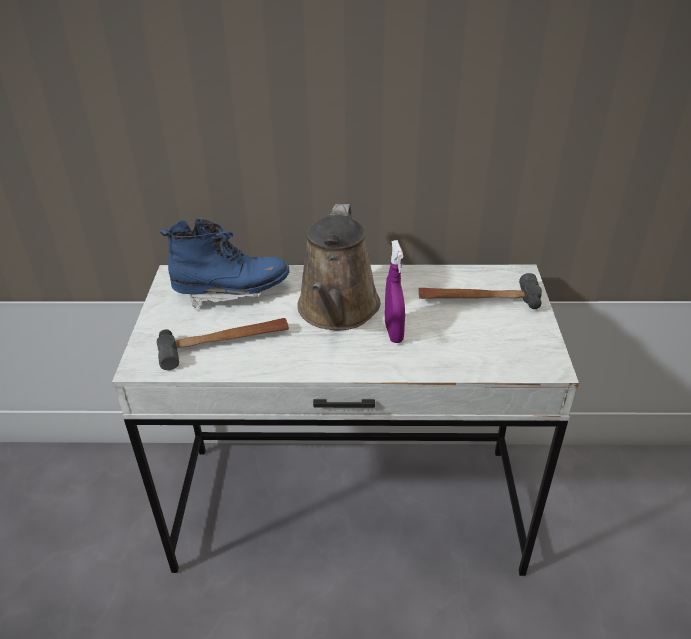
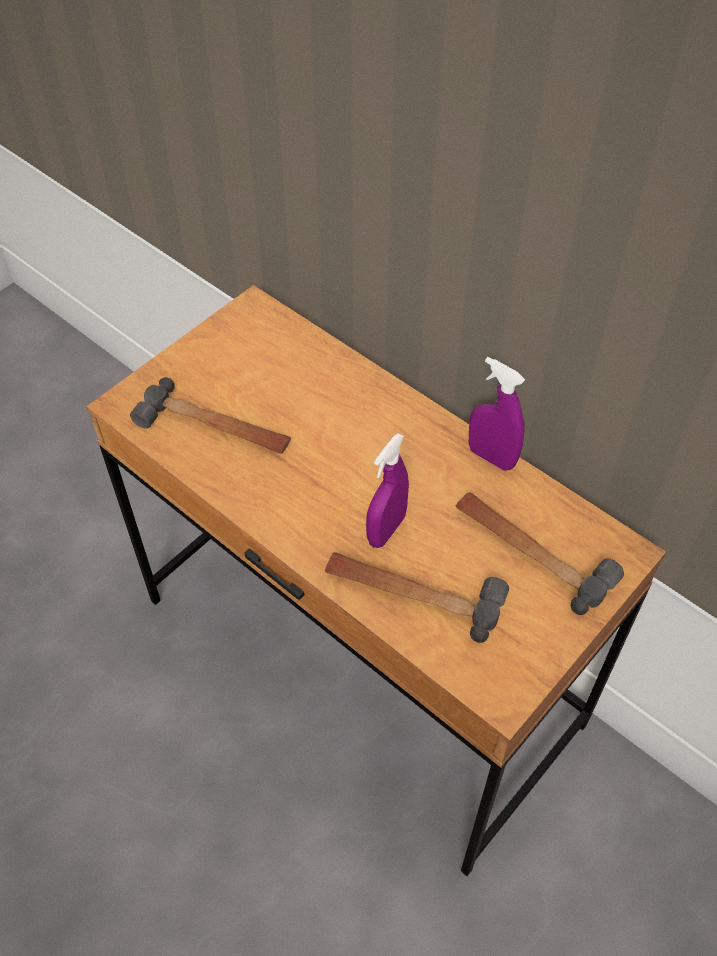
camera: 40 degrees right, 15 degrees up
(231, 292) = (283, 366): blue boot -> none
(337, 311) = (360, 461): brown watering can -> none
(349, 508) = (360, 662): white desk -> brown desk
(405, 272) = (491, 457): none -> purple spray bottle
(446, 351) = (413, 593): none -> hammer

